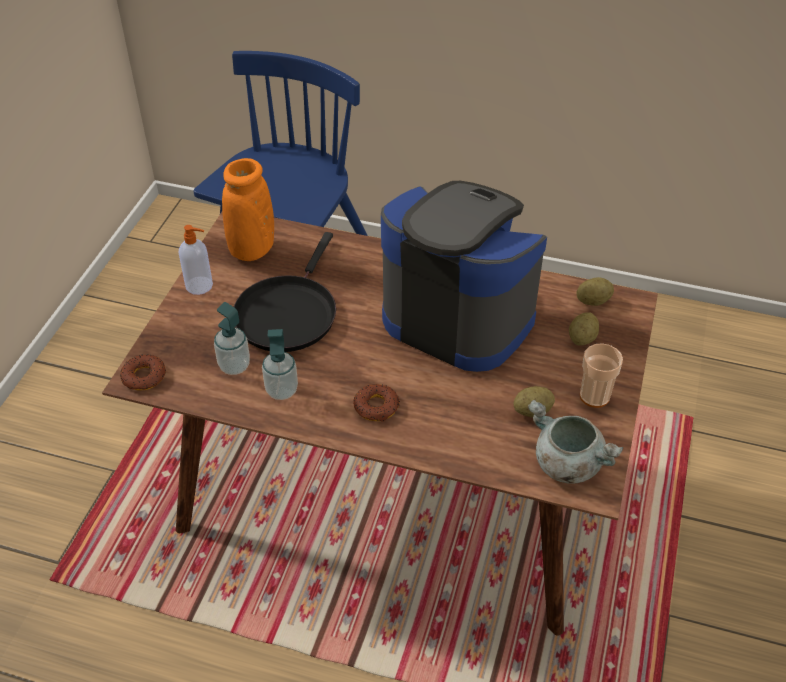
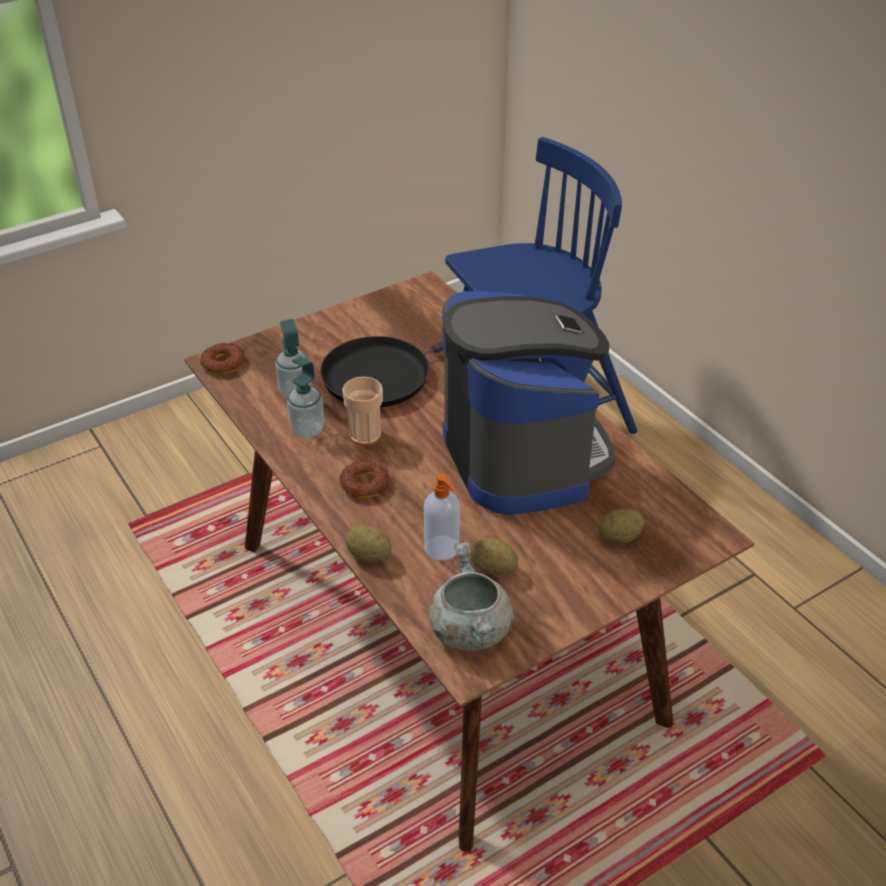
camera: 40 degrees right, 5 degrees down
(200, 286) = (341, 320): soap dispenser -> soap dispenser (442, 549)
(252, 249) = (414, 313): orange vase -> none
(593, 301) = (673, 512): potato -> potato (369, 556)
(594, 396) = (568, 592): cup -> cup (365, 435)

